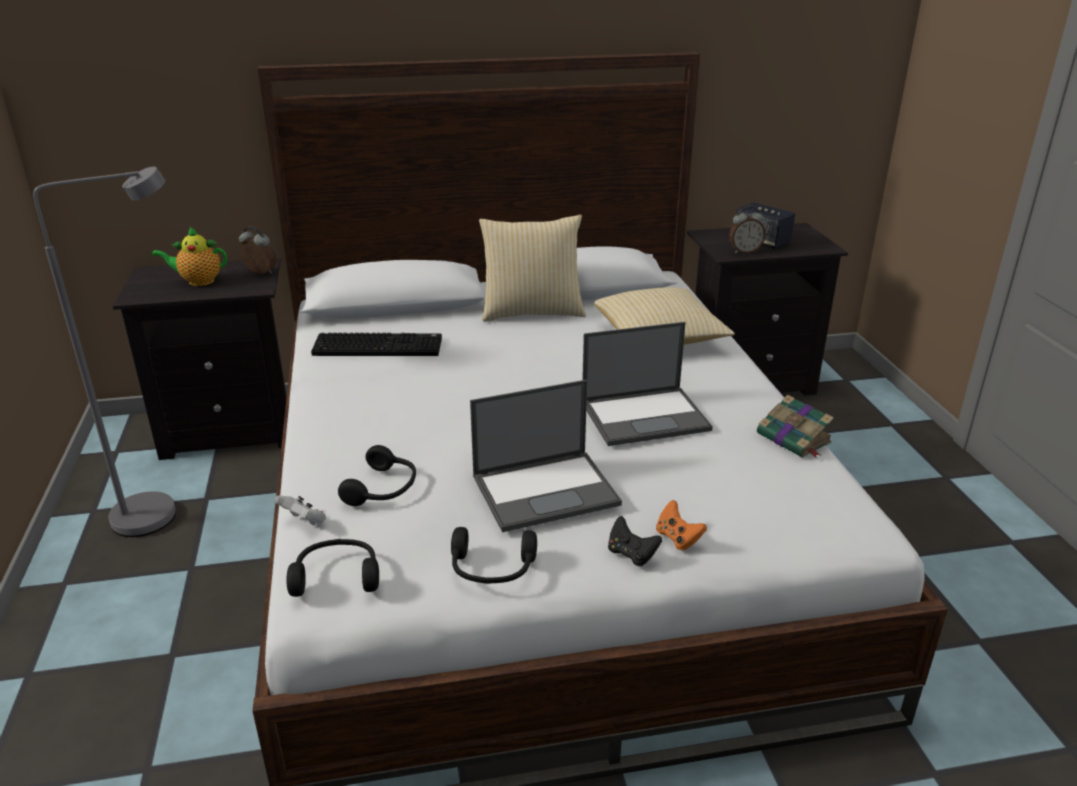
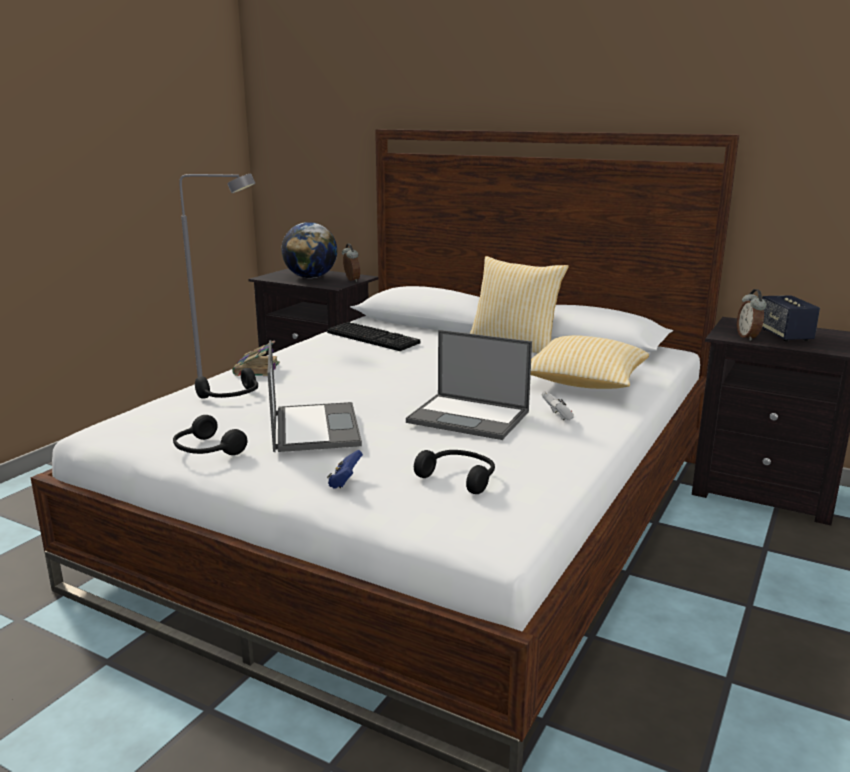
camera: 40 degrees right, 10 degrees down
(198, 281) = (311, 277): teapot -> globe
(303, 521) = (167, 396): white game controller -> white game controller (557, 416)
(337, 576) = (132, 422): black headphones -> black headphones (459, 478)
(547, 490) = (314, 427): laptop -> laptop turned 120 degrees counterclockwise
(631, 554) = (298, 477): black game controller -> none
(677, 538) = (345, 482): orange game controller -> blue game controller
(744, 251) = (748, 337): alarm clock -> alarm clock turned 60 degrees clockwise
(794, 439) = (565, 468): book -> book (256, 369)

